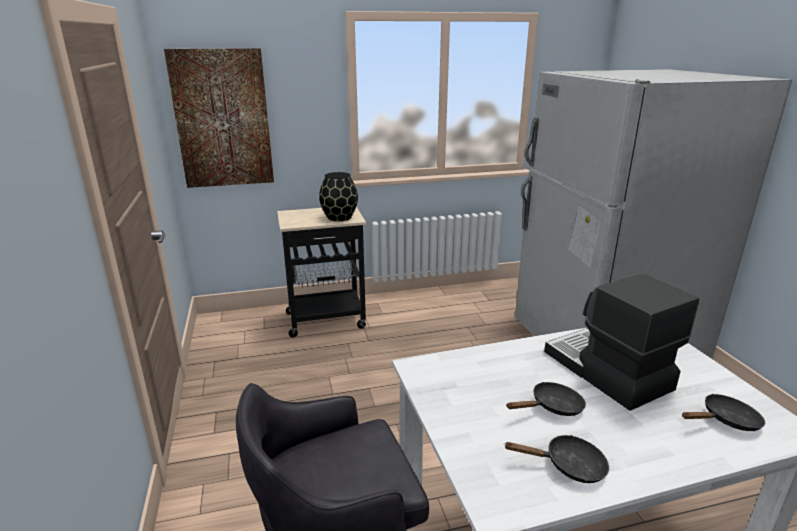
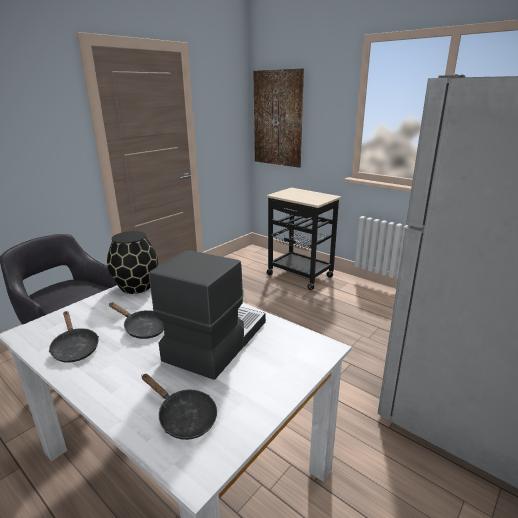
camera: 55 degrees right, 0 degrees up
(339, 217) = (310, 199): black vase -> black vase (136, 286)

